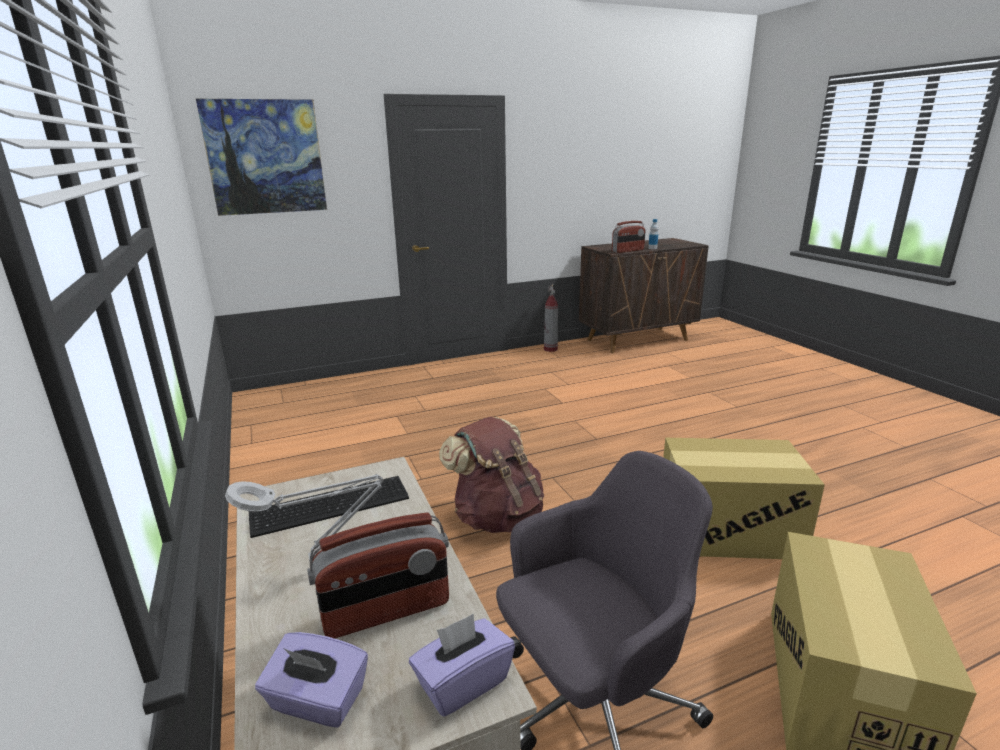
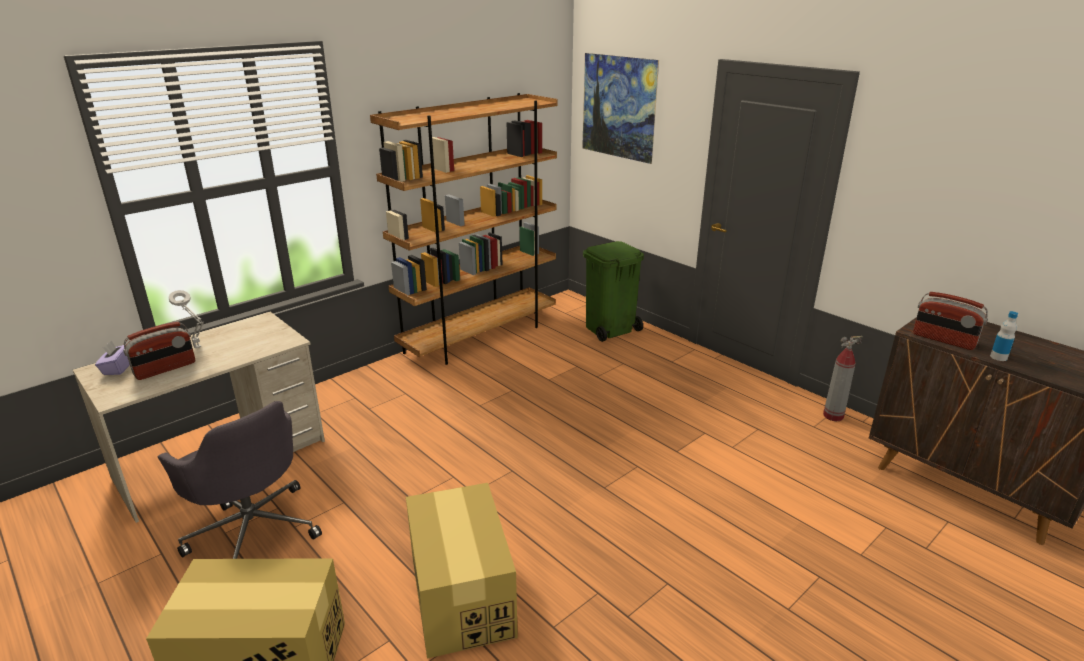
camera: 70 degrees right, 5 degrees up
(267, 457) = (480, 337): none -> brown bookcase
(327, 504) = (255, 334): keyboard -> none
(346, 389) = (609, 329): none -> green trash can
(386, 611) = (165, 369): radio -> radio turned 90 degrees counterclockwise
(462, 682) = (117, 394): purple tissue box -> none
(497, 516) = (439, 453): brown backpack -> none

